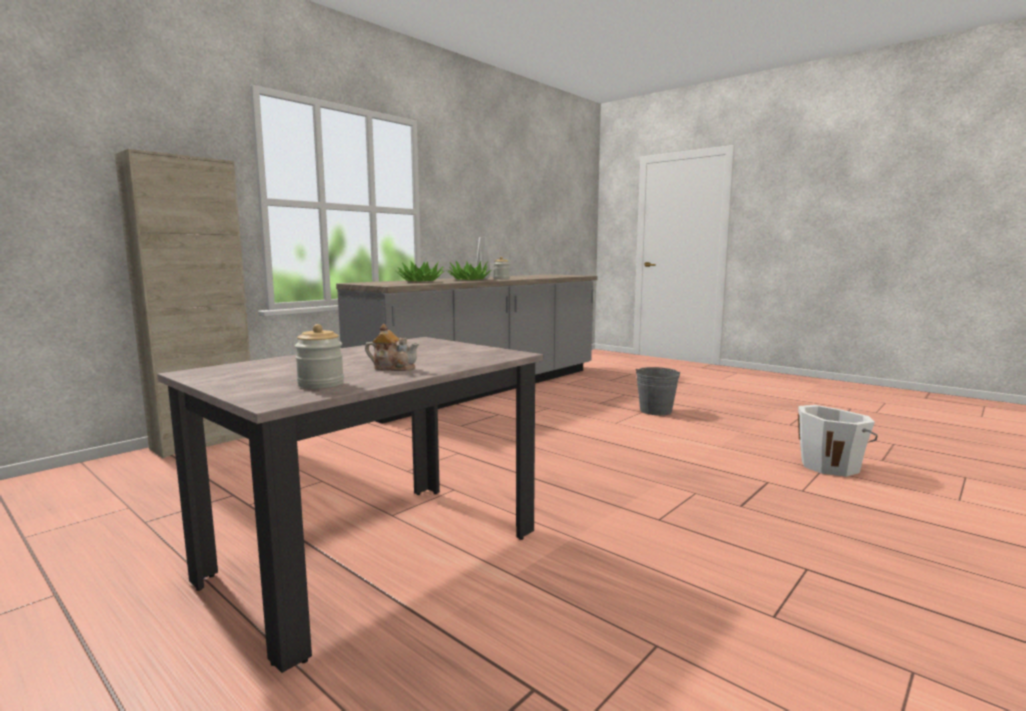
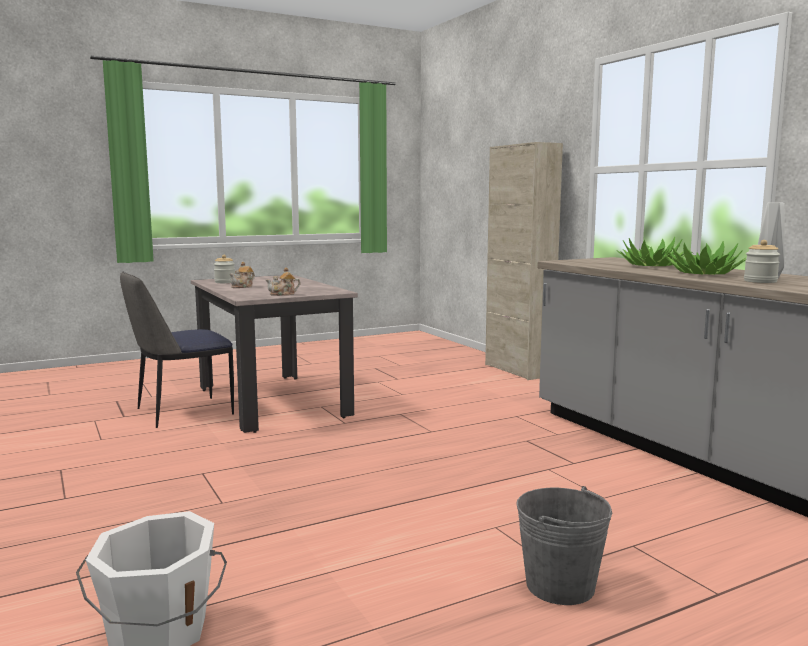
camera: 110 degrees right, 0 degrees up
(467, 348) = (283, 294): none -> teapot
(471, 622) = (181, 412): none -> chair

